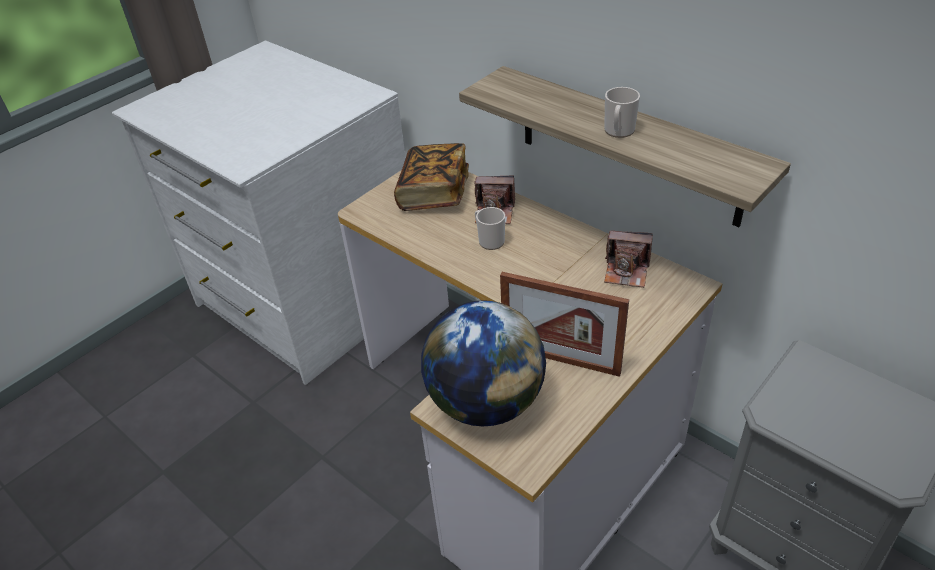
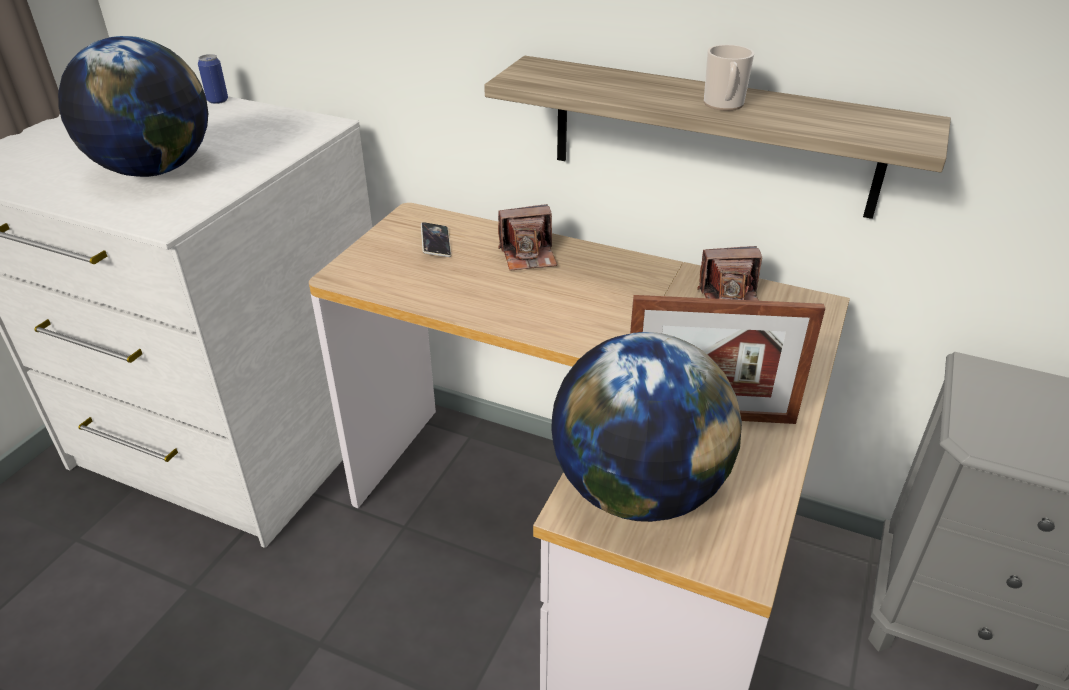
camera: 20 degrees left, 5 degrees down
(249, 123) = (153, 170): none -> globe
(309, 65) = (217, 100): none -> can
(434, 193) = (436, 243): book -> phone
(489, 240) = (538, 288): mug -> none

